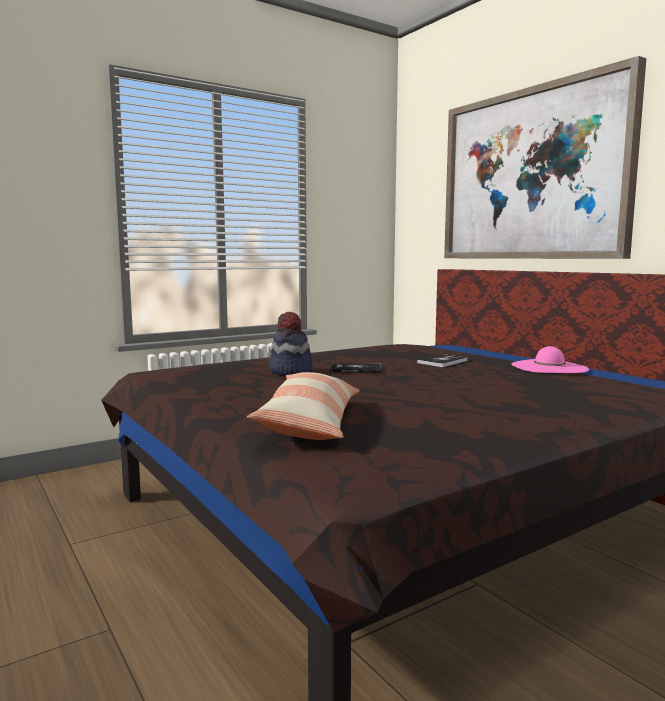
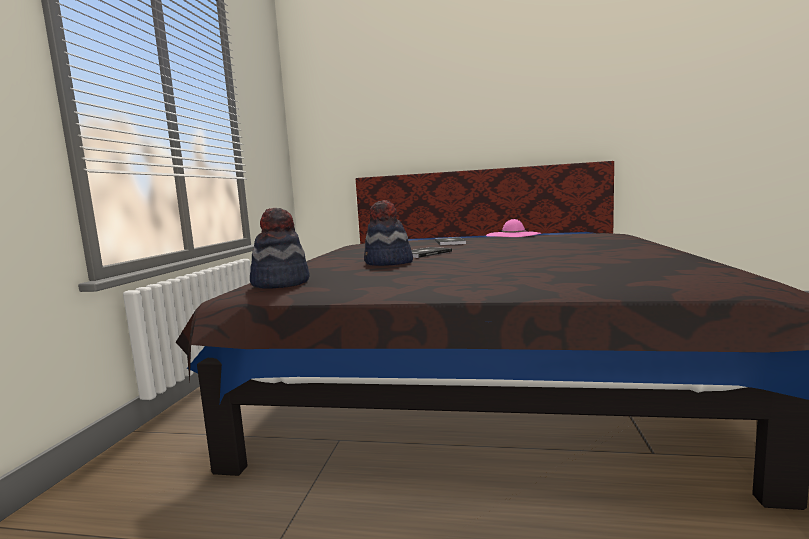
camera: 45 degrees left, 0 degrees up
(179, 370) = (280, 283): none -> hat
(311, 423) = (581, 274): pillow -> none
(531, 175) = (438, 97): picture -> none

